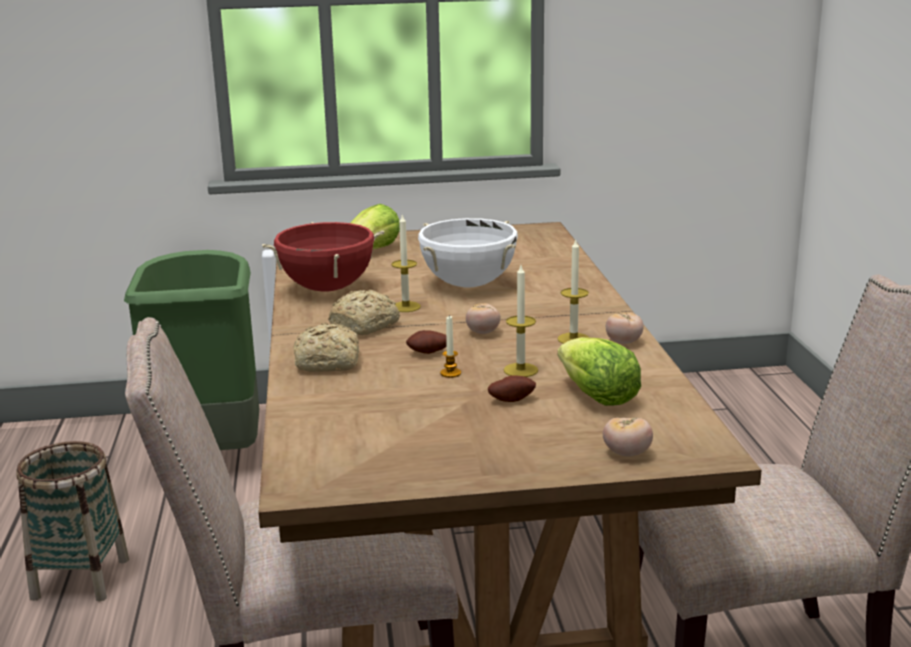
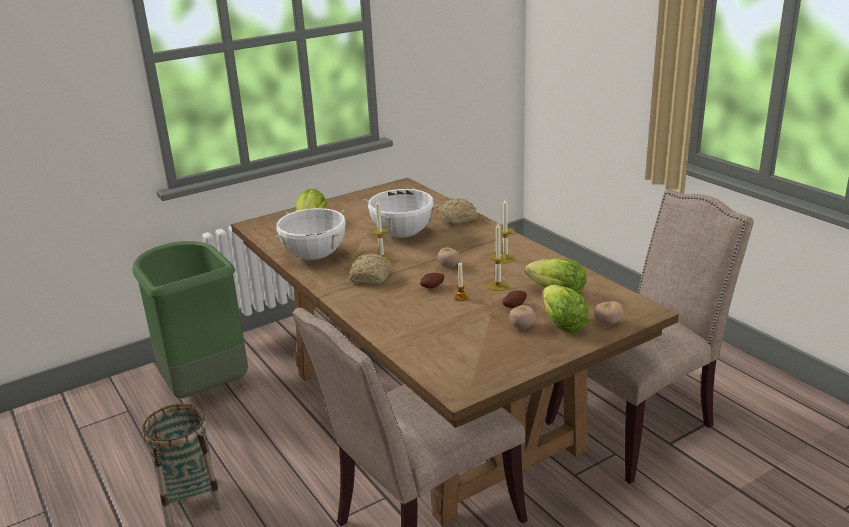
camera: 25 degrees left, 5 degrees up
(327, 288) = (314, 256): red cooking pot -> white cooking pot
(330, 363) = (380, 308): bread -> bread (458, 219)
(553, 439) = (562, 324): none -> lettuce
(623, 342) = (534, 254): tomato -> tomato (522, 327)

